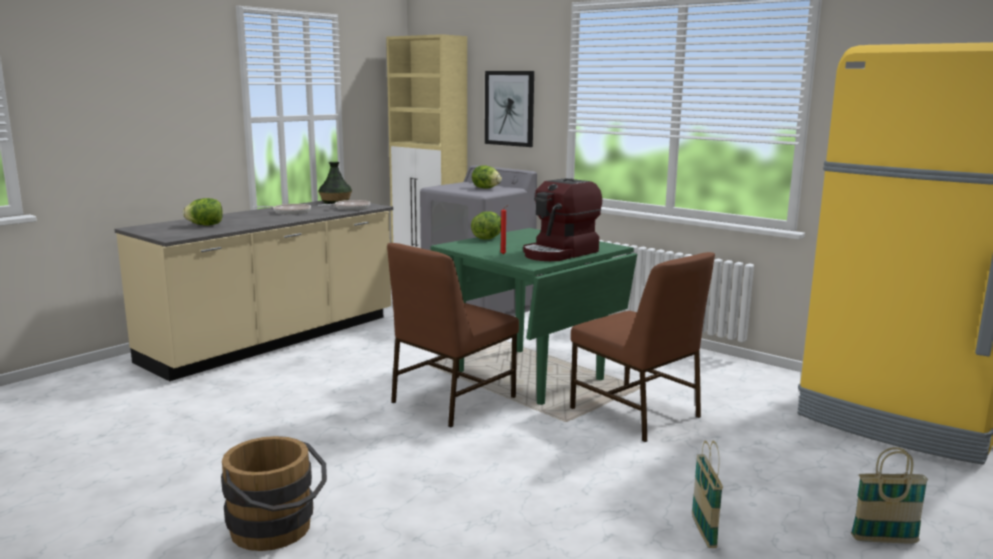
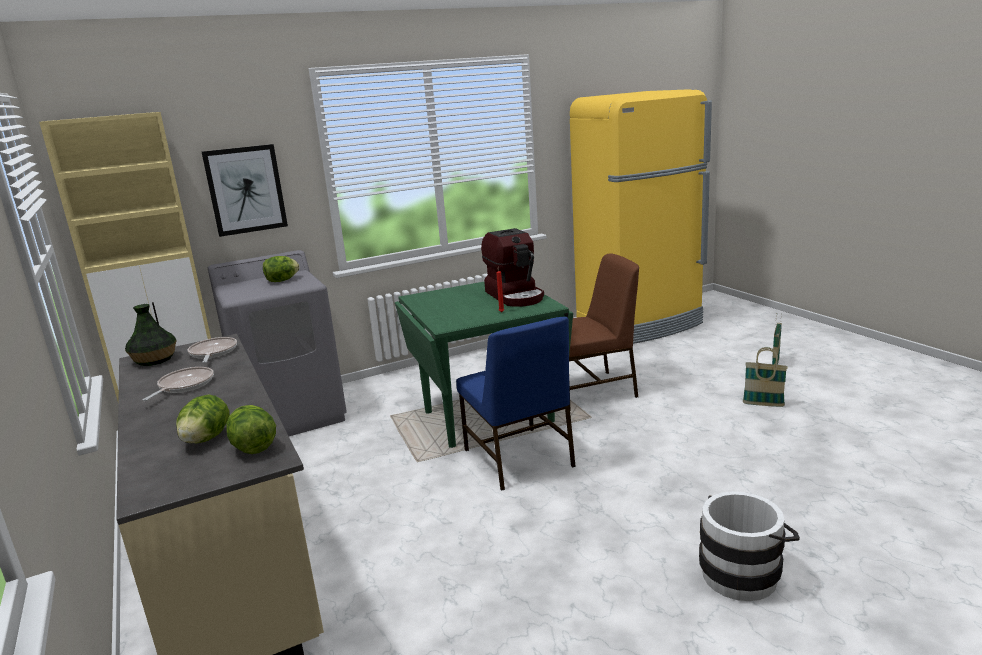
camera: 65 degrees left, 5 degrees up
(277, 531) = (744, 572): brown bucket -> white bucket
(451, 400) = (518, 459): brown chair -> blue chair
(487, 238) = (430, 312): lettuce -> lettuce (253, 447)

